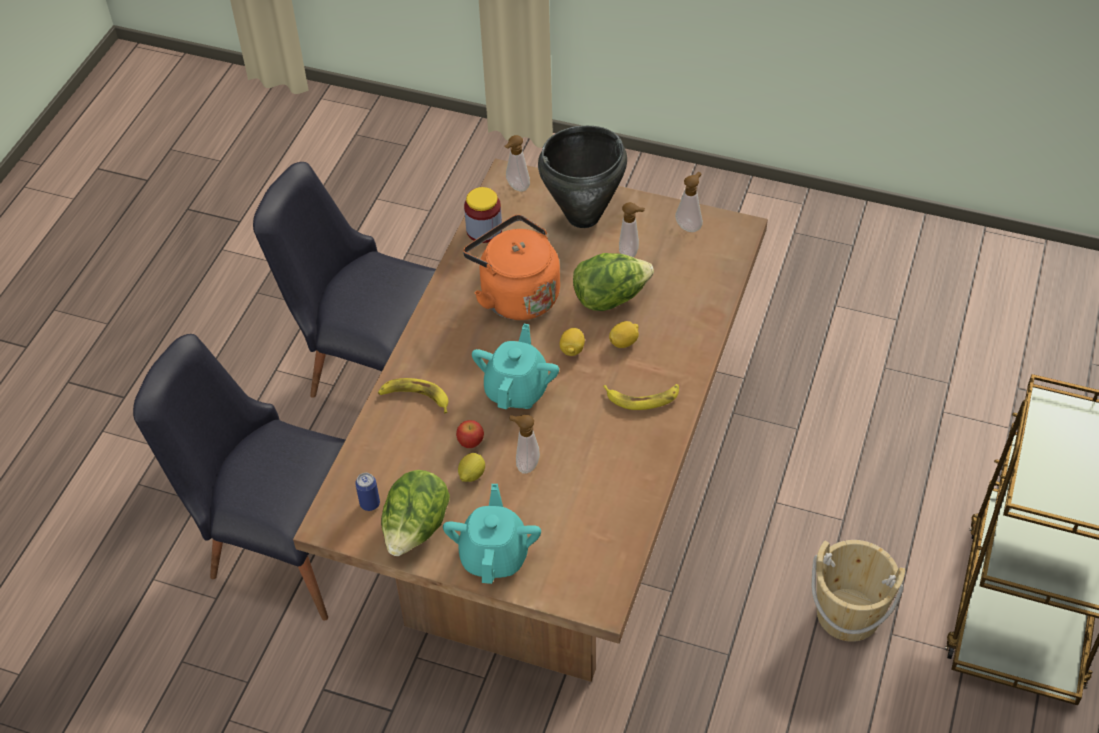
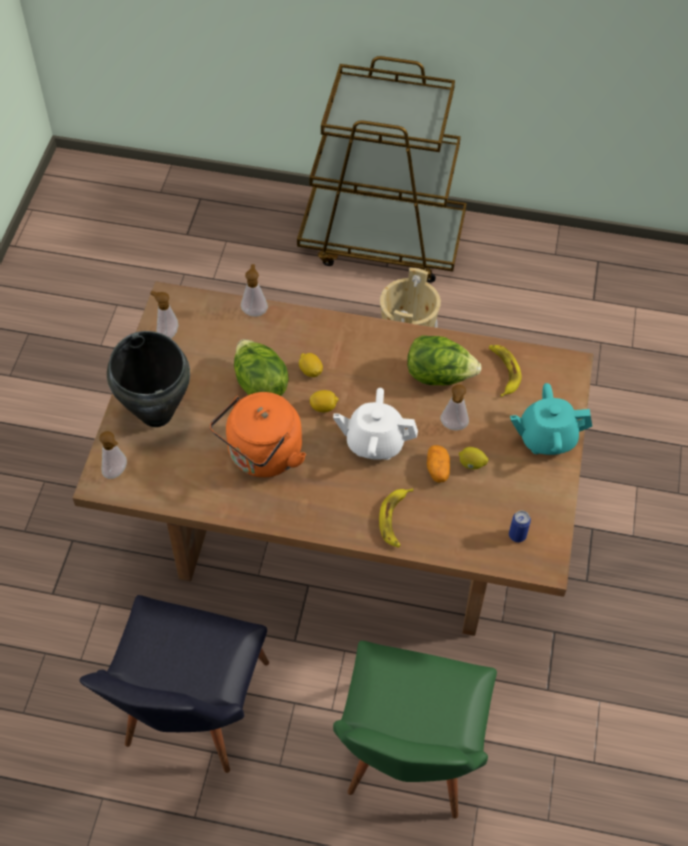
camera: 100 degrees left, 5 degrees up
(279, 543) = (408, 761): black chair -> green chair
(416, 529) = (535, 496): lettuce -> lettuce (439, 376)
(471, 442) = (437, 469): apple -> potato
(484, 230) = (178, 493): jar -> none
(517, 389) = (374, 442): turquoise teapot -> white teapot
(630, 254) = (204, 374): soap dispenser -> soap dispenser (255, 311)
(643, 397) = (369, 354): banana -> banana (503, 371)

